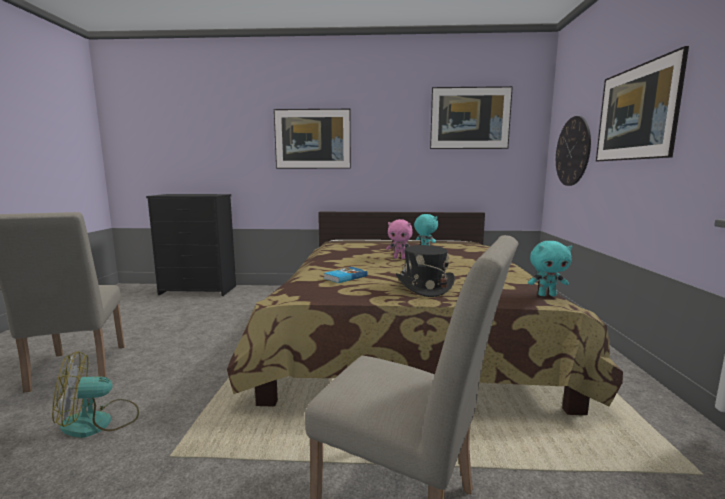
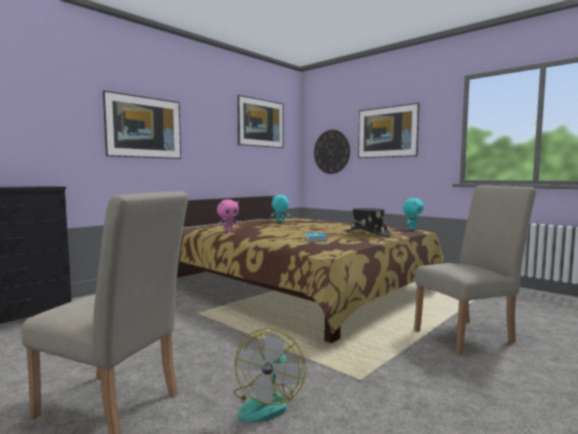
camera: 50 degrees left, 5 degrees down
(399, 258) = (293, 227): pink plush toy -> pink plush toy (228, 232)

